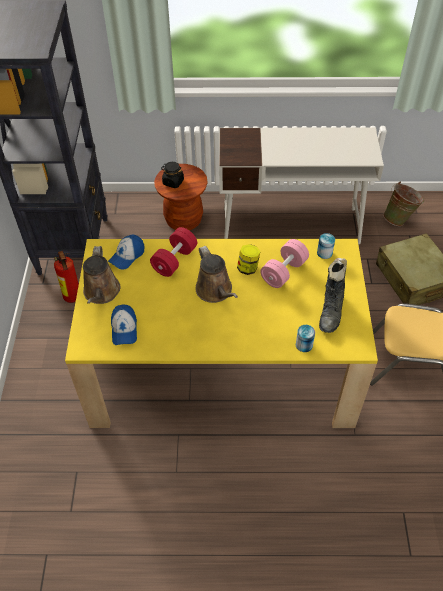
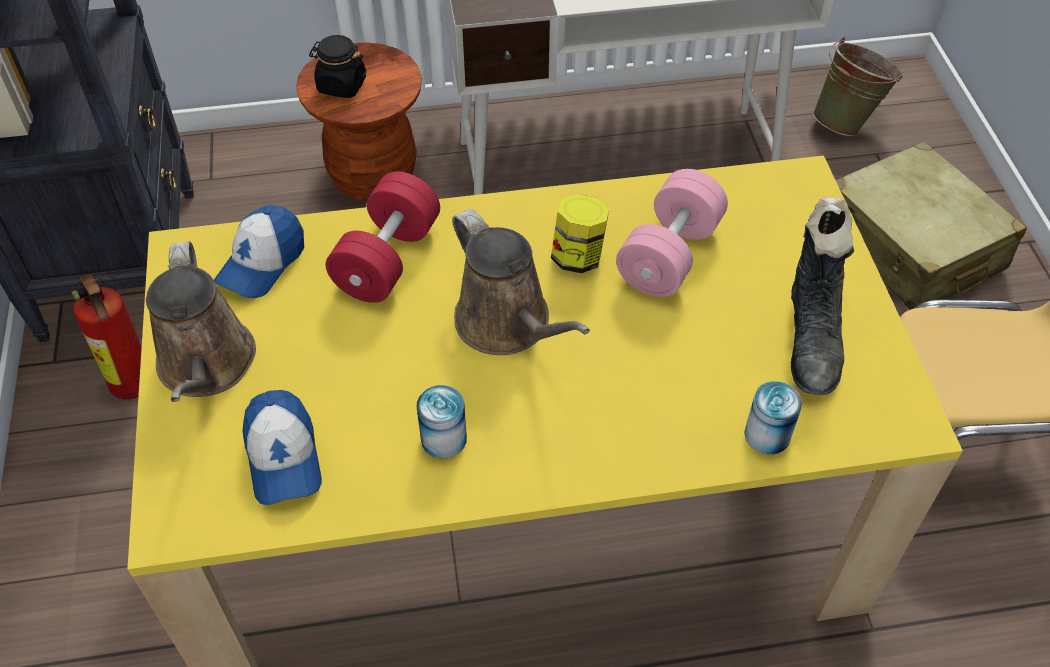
camera: 10 degrees left, 0 degrees up
(324, 253) = (756, 198): can -> can (443, 439)

